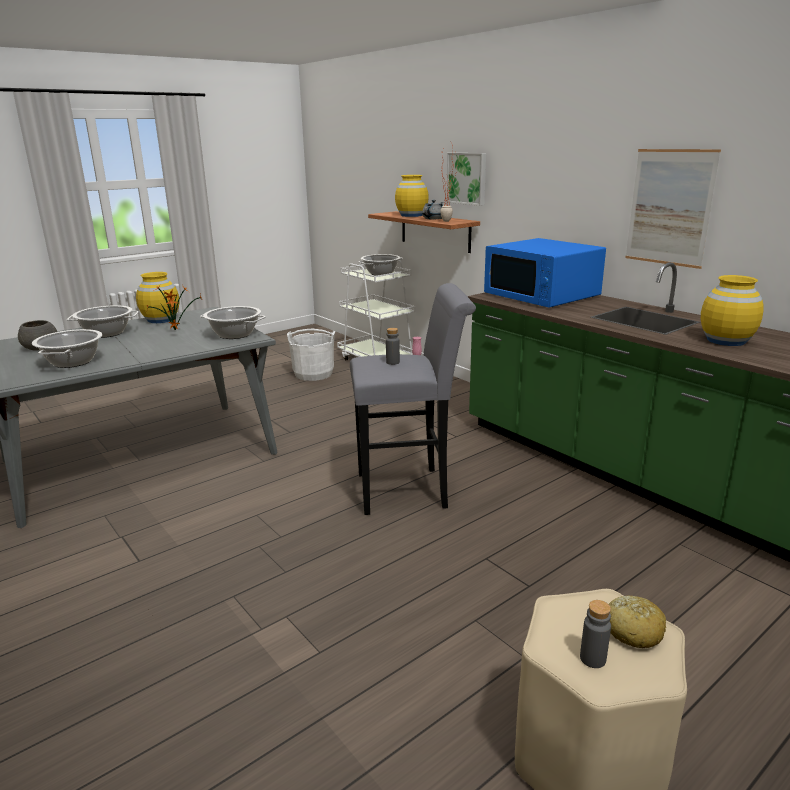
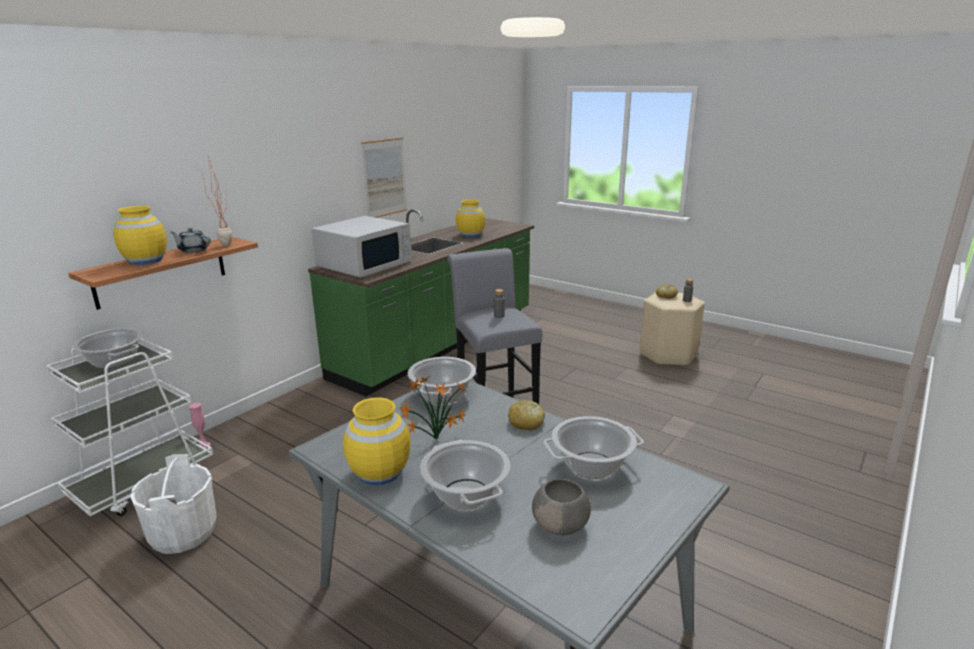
camera: 105 degrees left, 0 degrees up
(156, 352) = (526, 422): none -> bread
(467, 178) = (202, 195): picture -> none
(542, 295) = (365, 264): blue microwave -> white microwave

